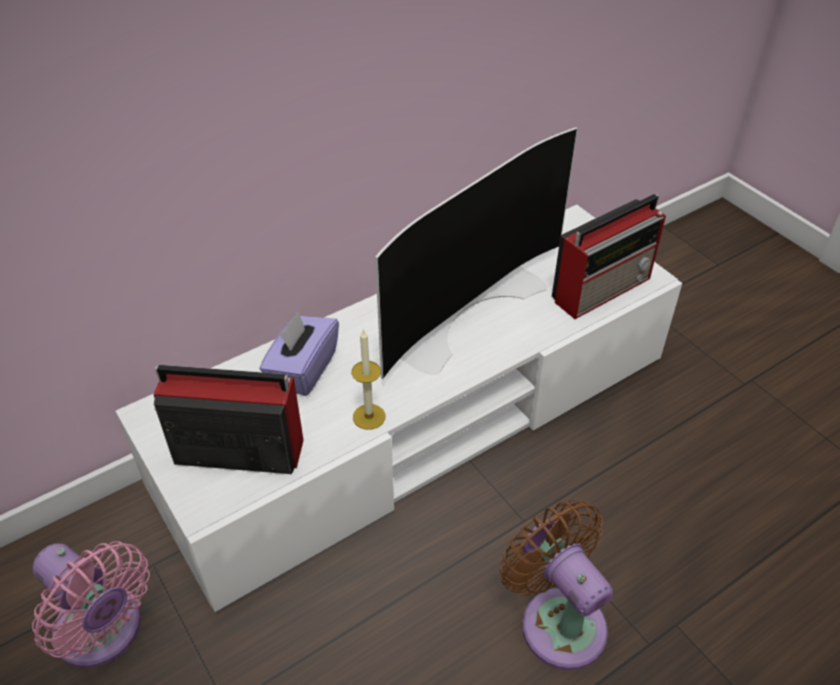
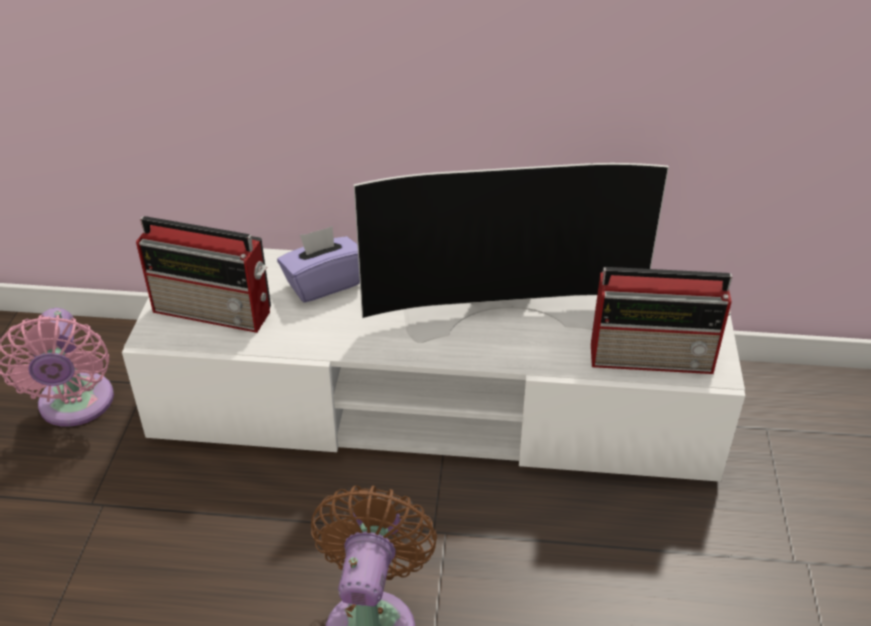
camera: 40 degrees right, 5 degrees down
(235, 450) = (215, 311): radio -> radio turned 150 degrees clockwise
(369, 416) = (329, 342): candle -> none

